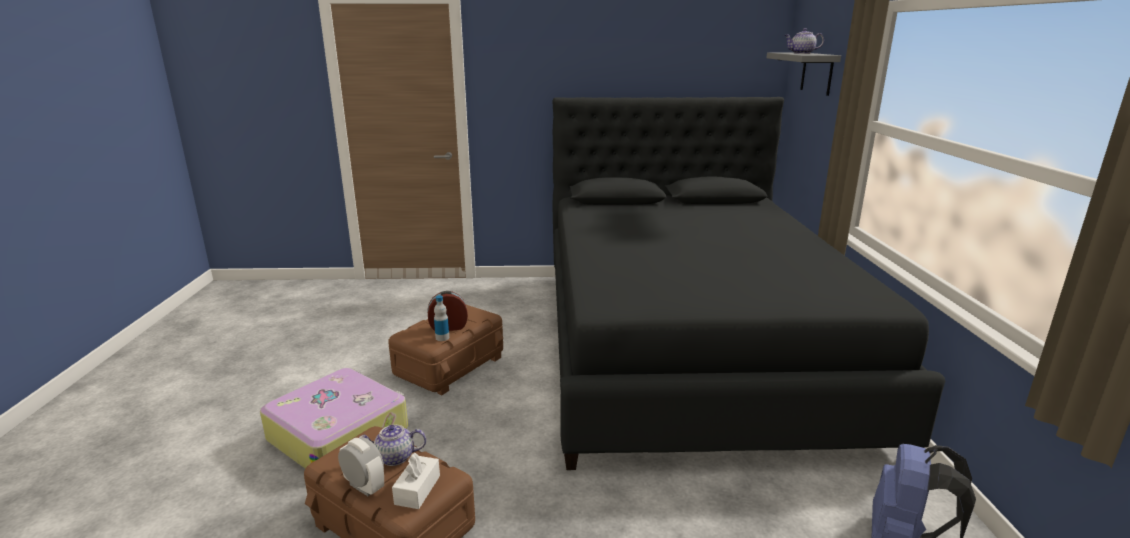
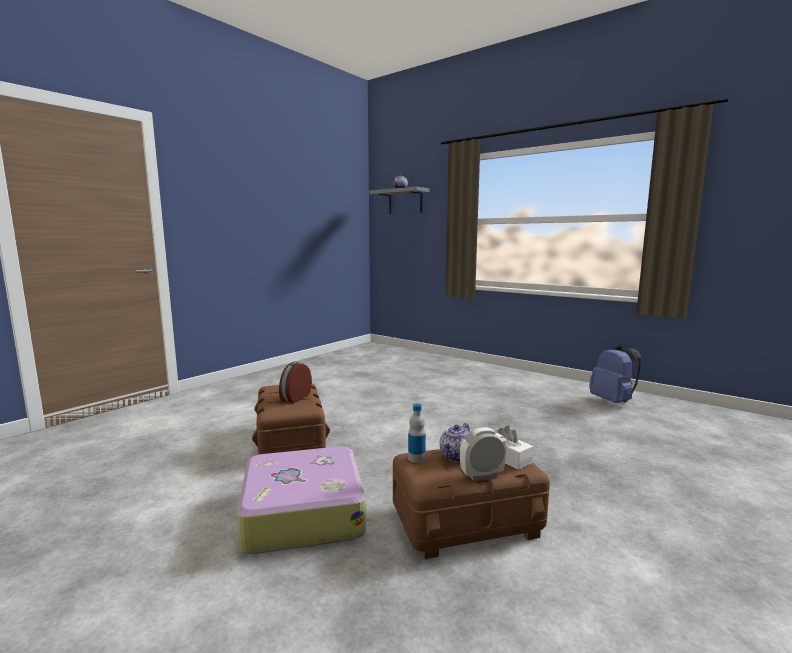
camera: 50 degrees left, 10 degrees down
(442, 338) = (308, 403): bottle -> bottle (416, 458)
(688, 345) = (406, 377): black bed -> none

